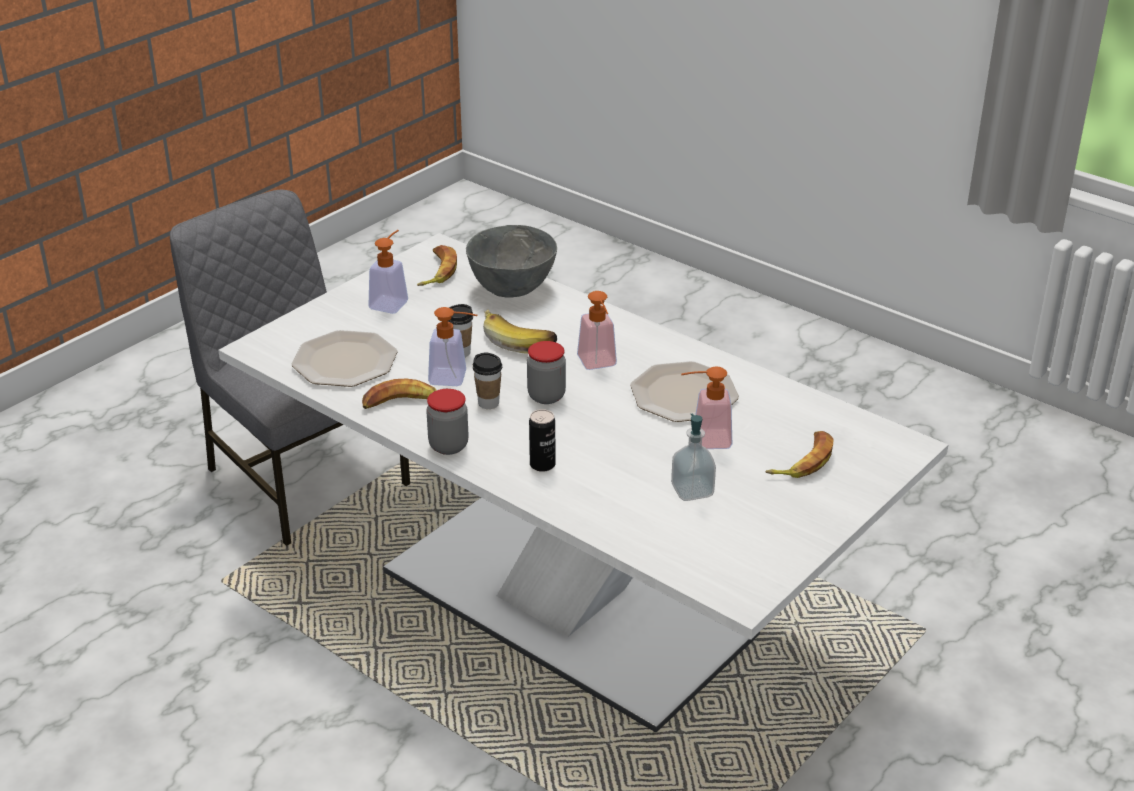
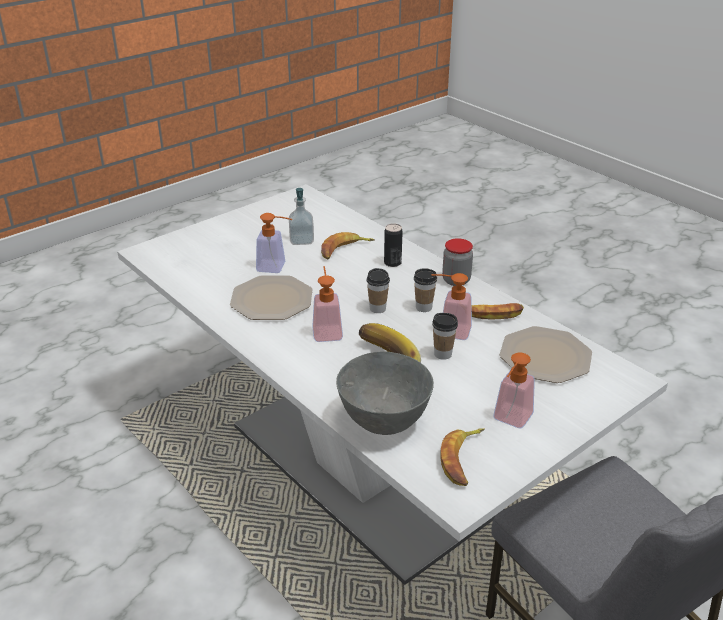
camera: 170 degrees left, 0 degrees up
(546, 396) = (377, 308): jar -> cup
(803, 461) = (220, 249): banana -> banana (344, 250)

